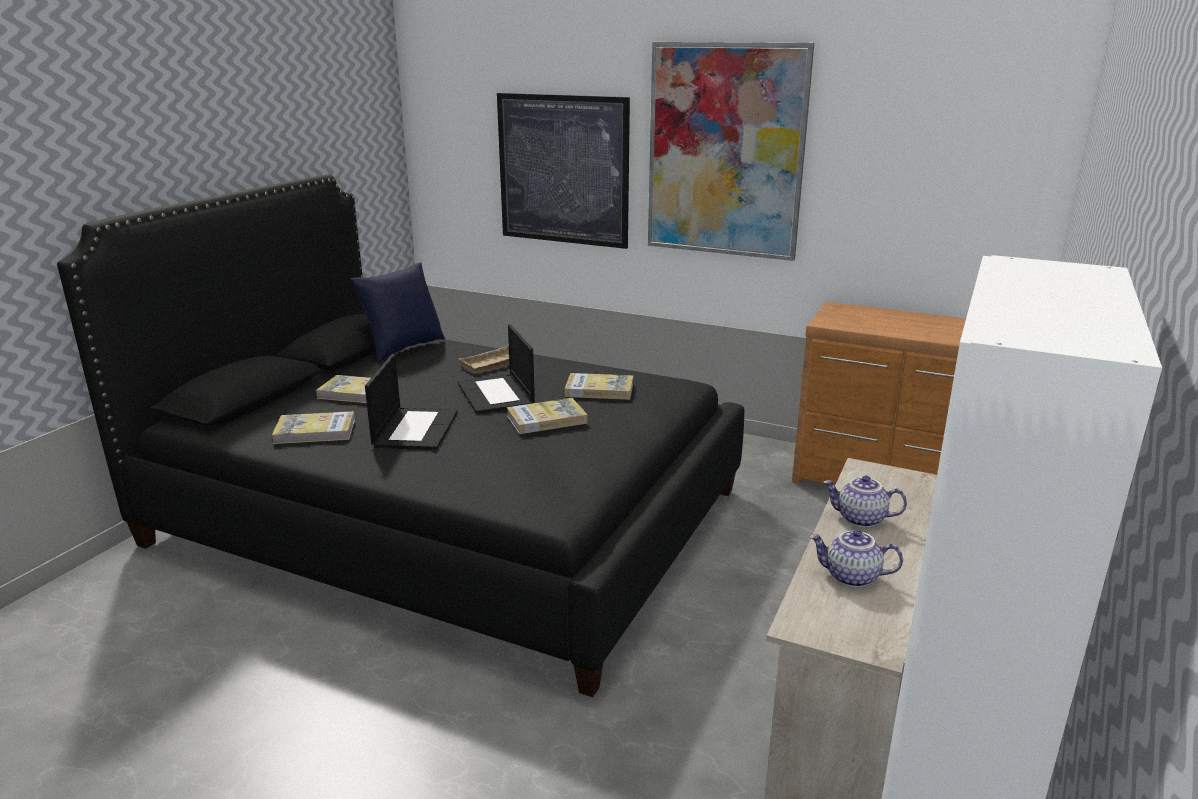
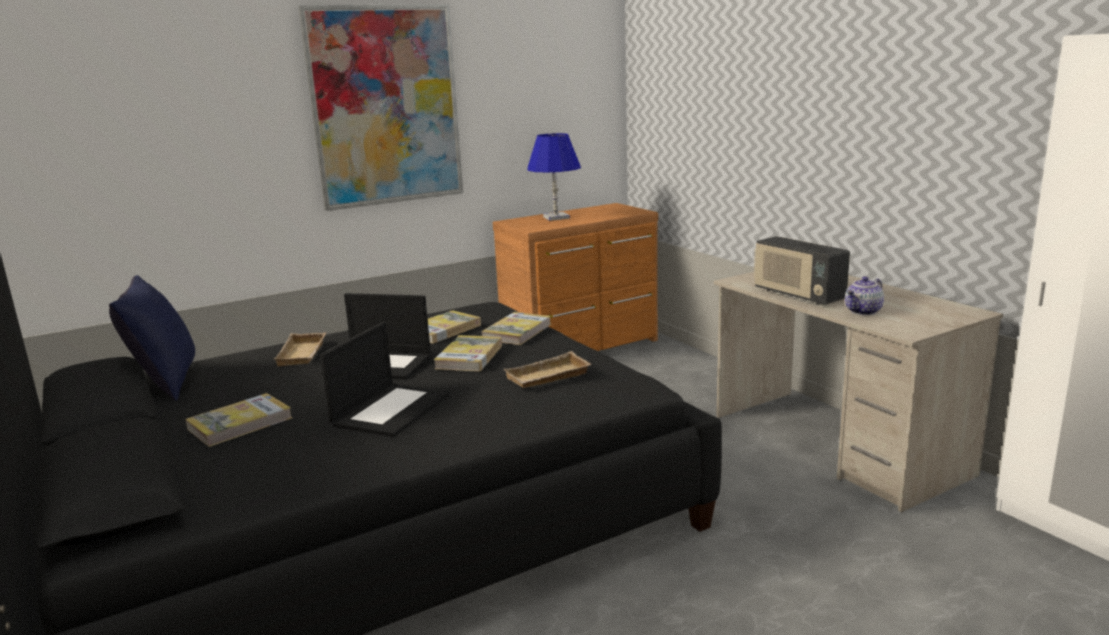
camera: 55 degrees left, 5 degrees down
(315, 431) = (302, 459): book -> book (517, 332)
(415, 429) = (391, 409): laptop -> laptop turned 75 degrees clockwise
(527, 464) = (548, 377): none -> beige tray
(563, 170) = (209, 150): picture -> none
(860, 519) = (797, 295): teapot -> radio
(890, 319) = (556, 217): none -> blue table lamp

